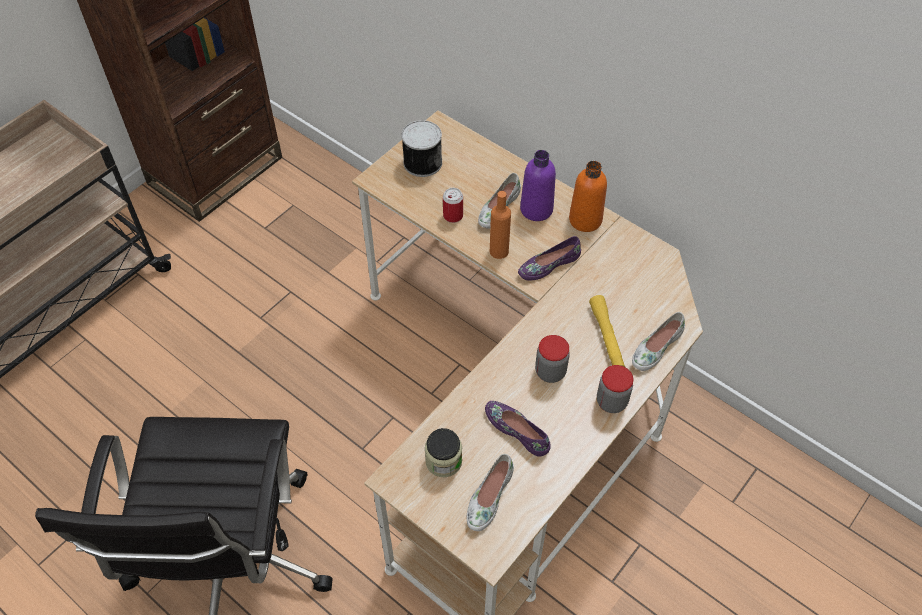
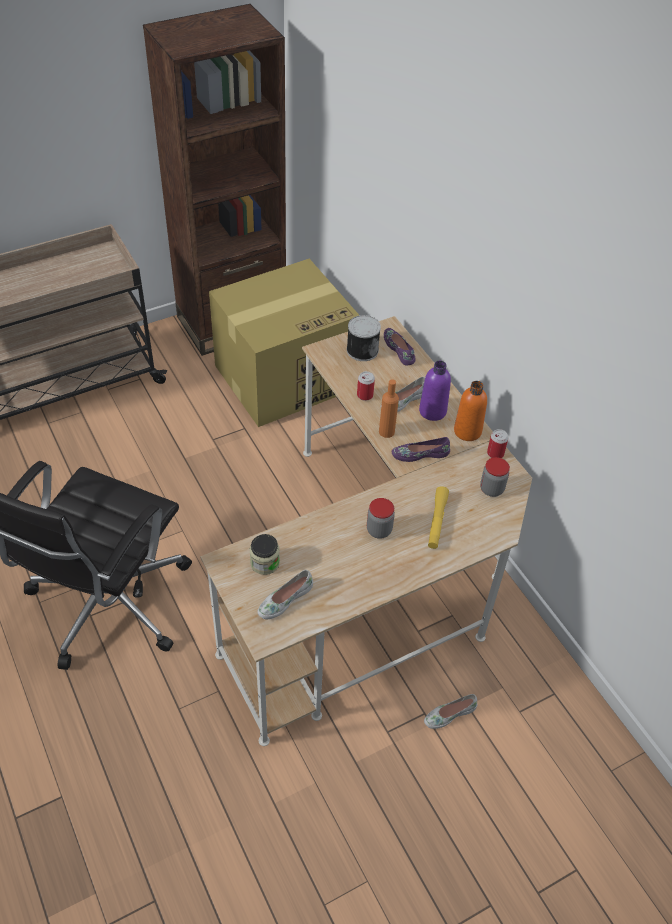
camera: 20 degrees right, 5 degrees down
(308, 214) = (285, 376): none -> cardboard box
(517, 430) = (331, 561): purple shoe -> purple shoe (399, 349)
(611, 402) = (415, 568): jar -> jar (491, 489)
(627, 235) = (495, 453): none -> can
(656, 347) = (472, 542): white shoe -> white shoe (449, 714)

